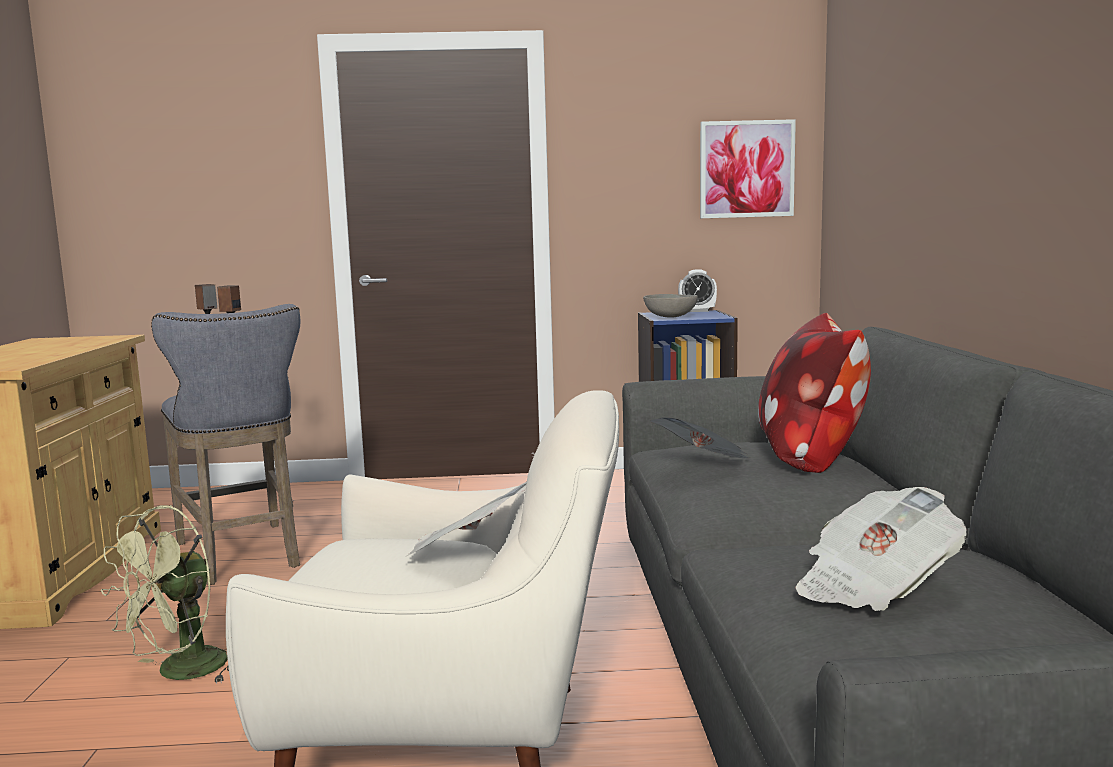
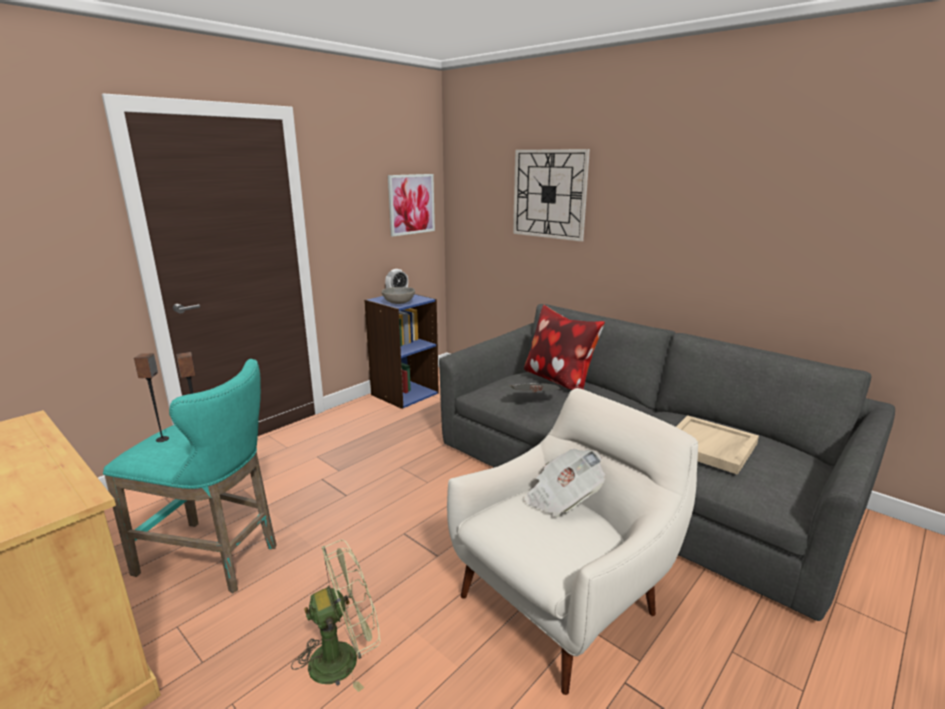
camera: 45 degrees left, 10 degrees up
(181, 673) = (344, 657): green fan -> green fan turned 105 degrees counterclockwise
(242, 556) = (215, 559): grey stool -> turquoise stool
(873, 587) = (710, 447): newspaper -> beige tray
(924, 118) = (549, 194): none -> wall clock

